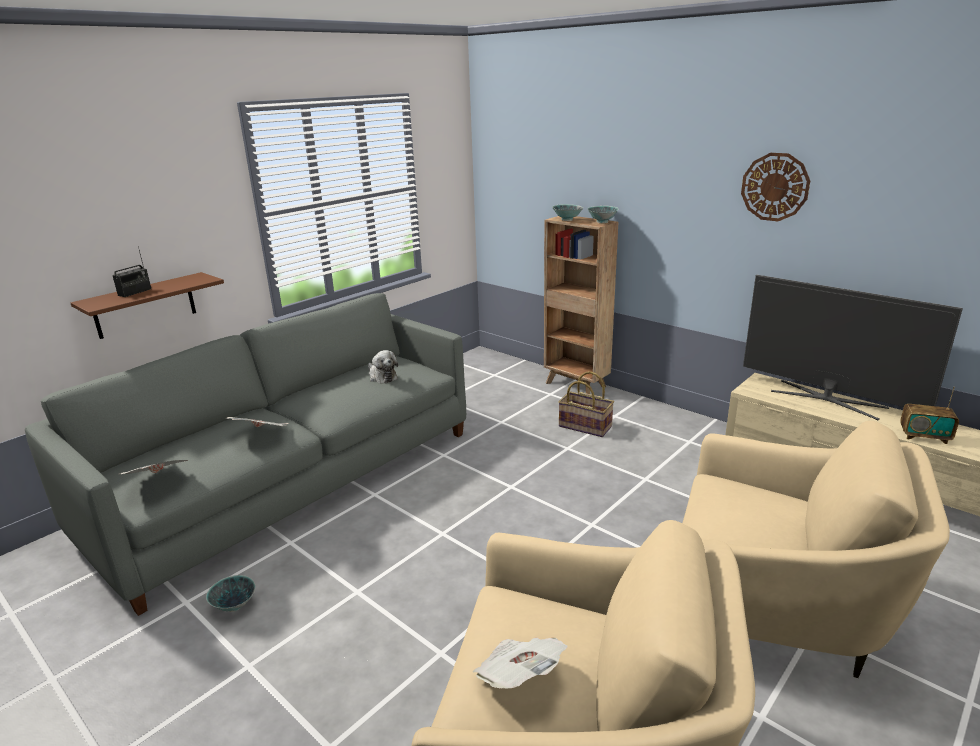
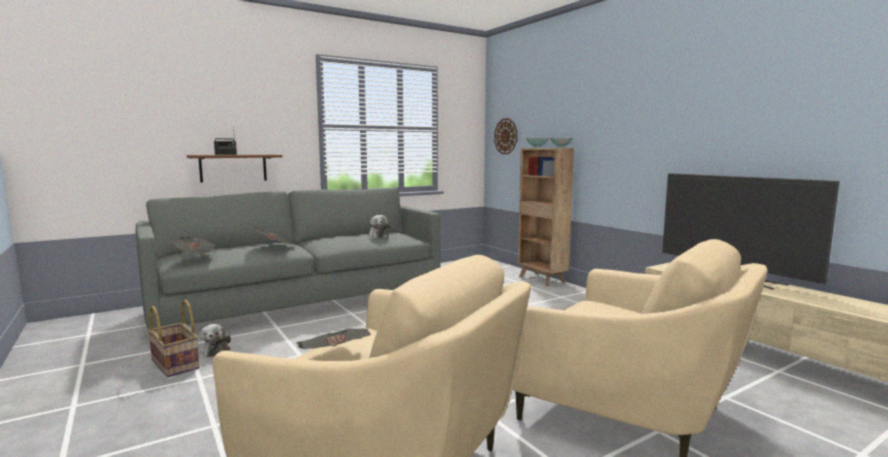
camera: 15 degrees right, 15 degrees down
(234, 606) = (215, 350): bowl -> plush toy
(585, 426) = (534, 299): basket -> basket (176, 364)
(775, 187) = (683, 105): wall clock -> wall clock (506, 136)
(924, 436) = (813, 300): radio -> none

